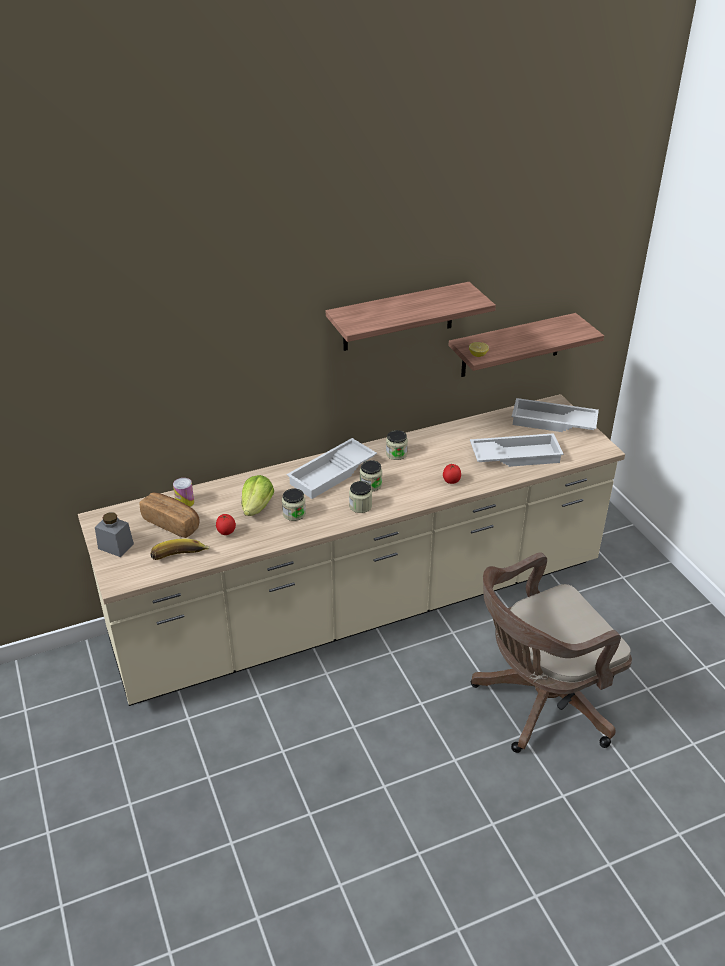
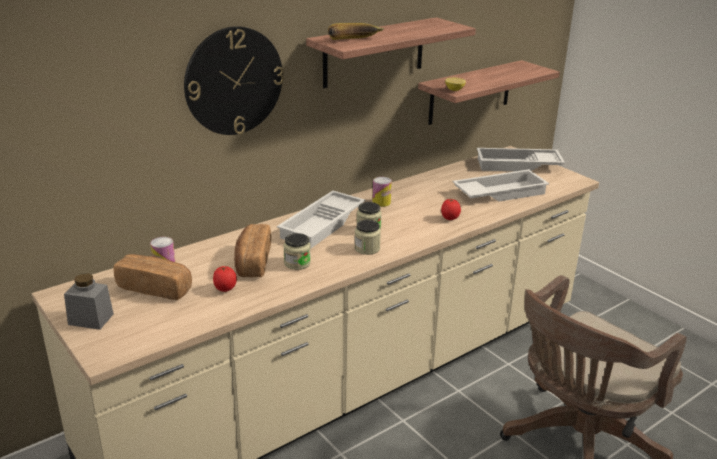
camera: 15 degrees left, 10 degrees down
(180, 558) = (178, 321): banana -> banana (355, 41)
(254, 349) = (233, 81): none -> wall clock
(257, 507) = (252, 262): lettuce -> bread
(396, 454) = (381, 202): jar -> can

